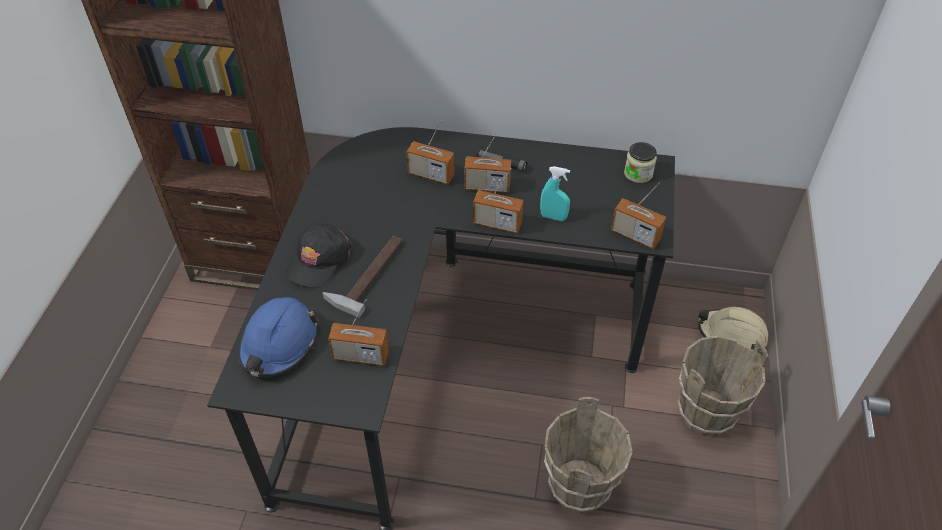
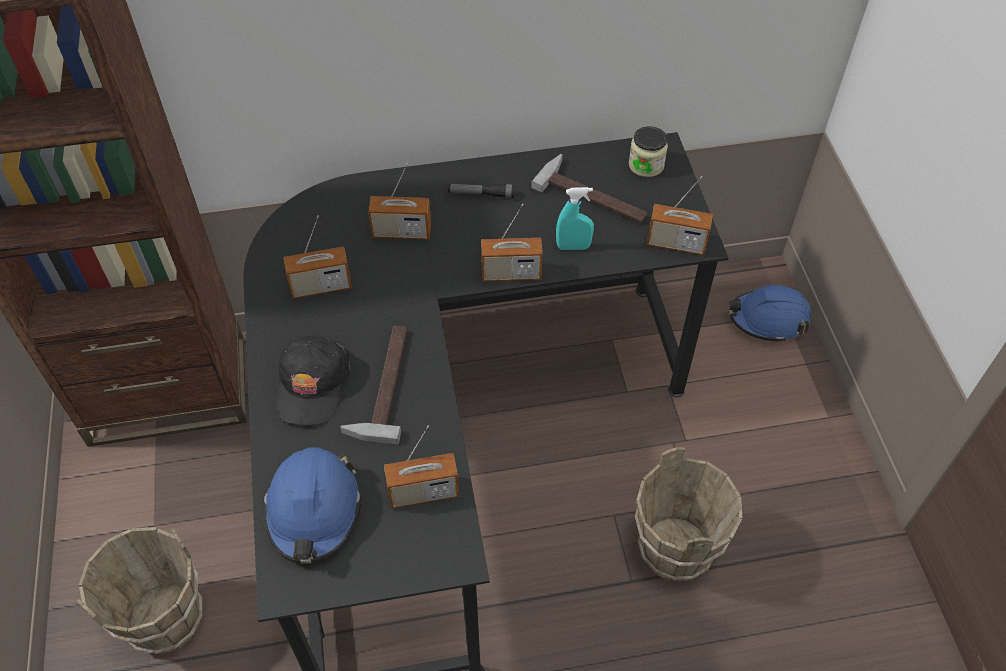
camera: 20 degrees left, 5 degrees up
(487, 186) = (477, 229): radio -> radio (321, 286)
(587, 184) = (594, 194): none -> hammer
(705, 413) = (775, 418): brown bucket -> brown bucket (165, 619)
(731, 335) = (768, 319): beige hard hat -> blue hard hat

